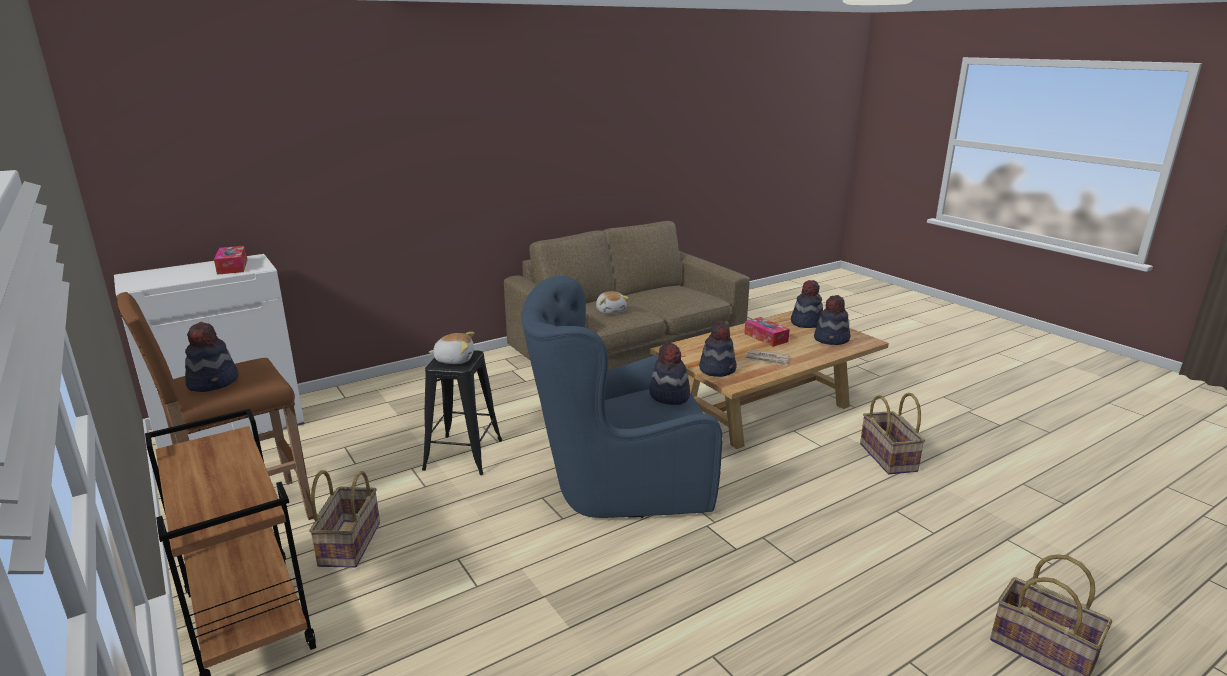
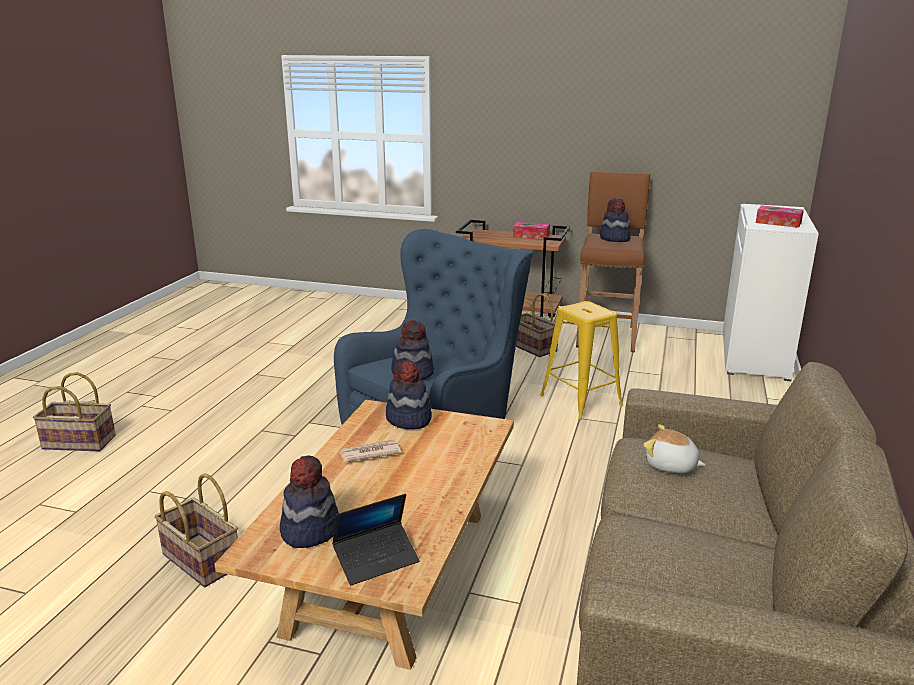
camera: 140 degrees right, 0 degrees up
(454, 359) = (586, 310): plush toy -> none
(463, 455) = (580, 400): black stool -> yellow stool
(766, 337) = (406, 492): tissue box -> tissue box (531, 236)
(806, 322) = (376, 560): hat -> laptop

